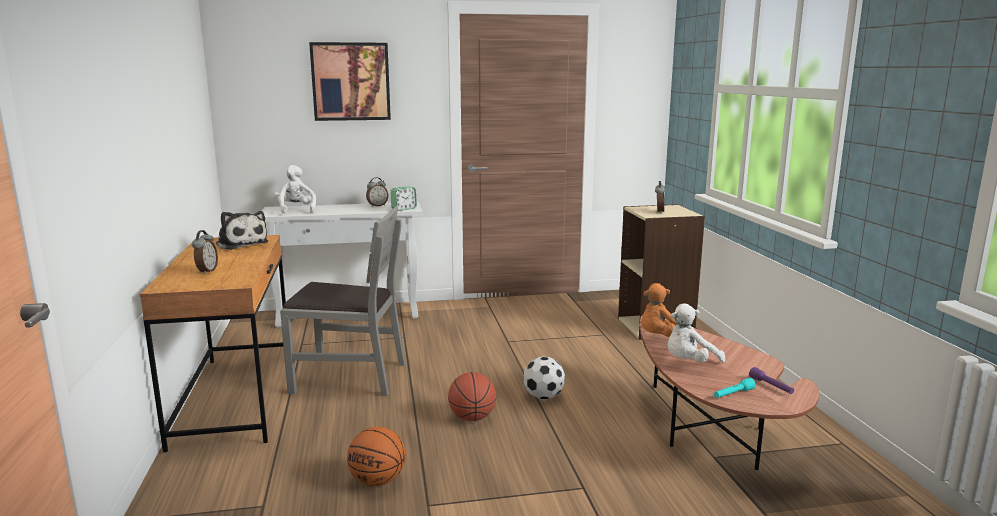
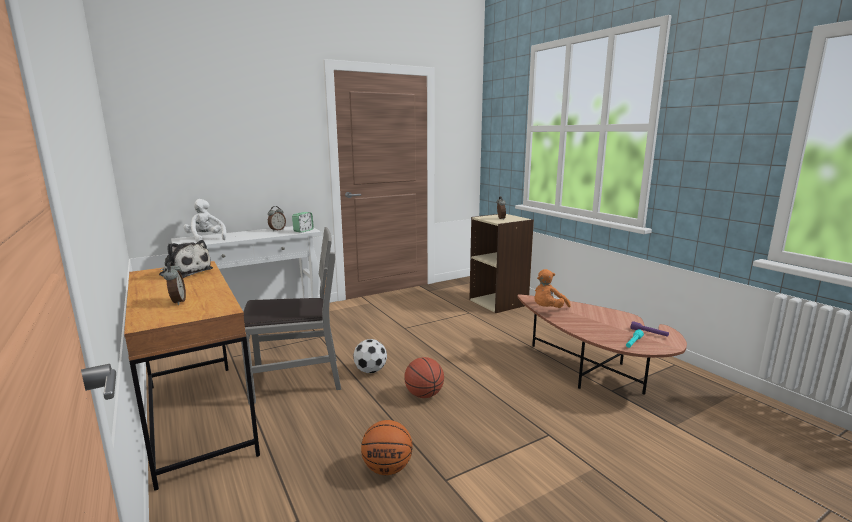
camera: 20 degrees left, 0 degrees up
(351, 81) = (245, 124): picture -> none
(544, 396) = (464, 367): football -> football (371, 370)
(689, 363) = (583, 324): white plush toy -> none

